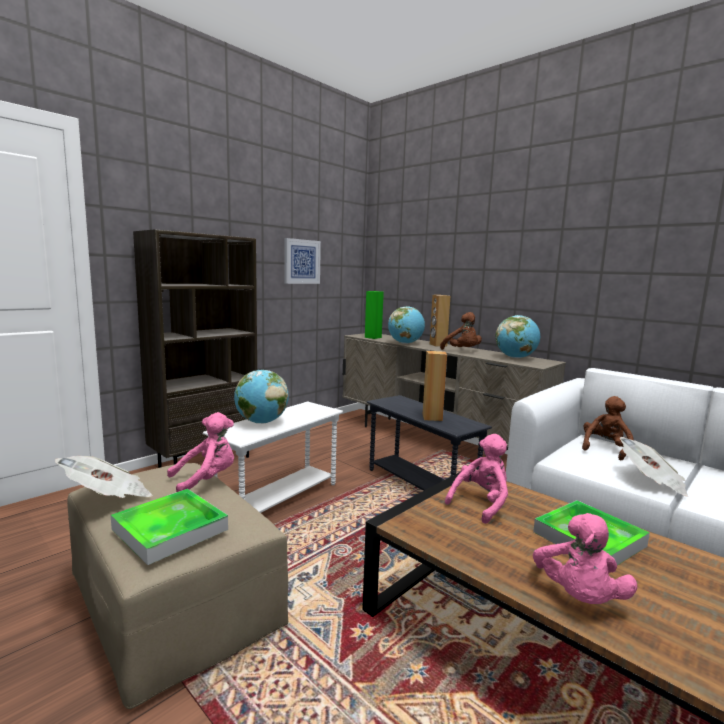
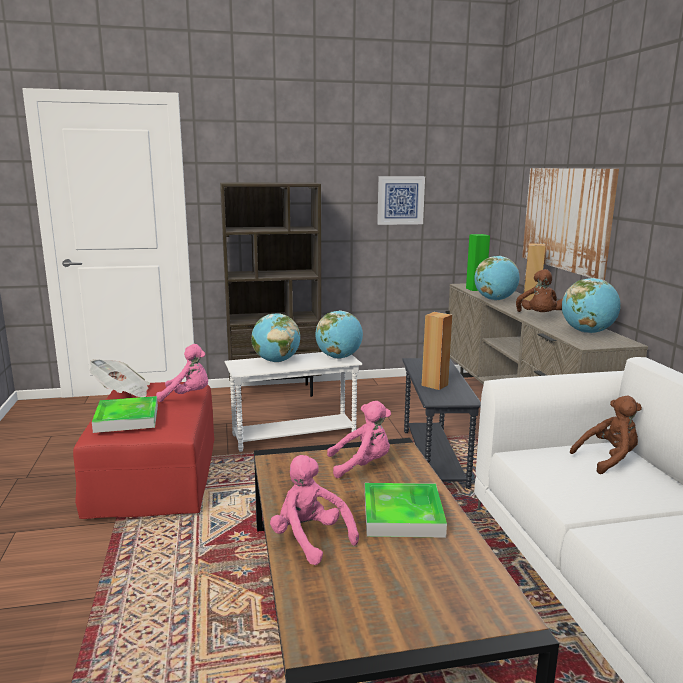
camera: 35 degrees right, 5 degrees up
(173, 600) = (155, 477): beige ottoman -> red ottoman
(315, 409) = (339, 357): none -> globe
(460, 274) = (566, 219): none -> picture
(578, 598) = (310, 539): pink plush toy -> pink plush toy turned 90 degrees clockwise
(652, 482) = (593, 502): newspaper -> none

